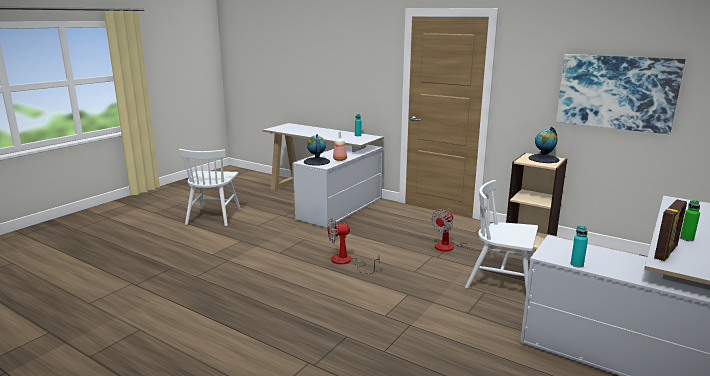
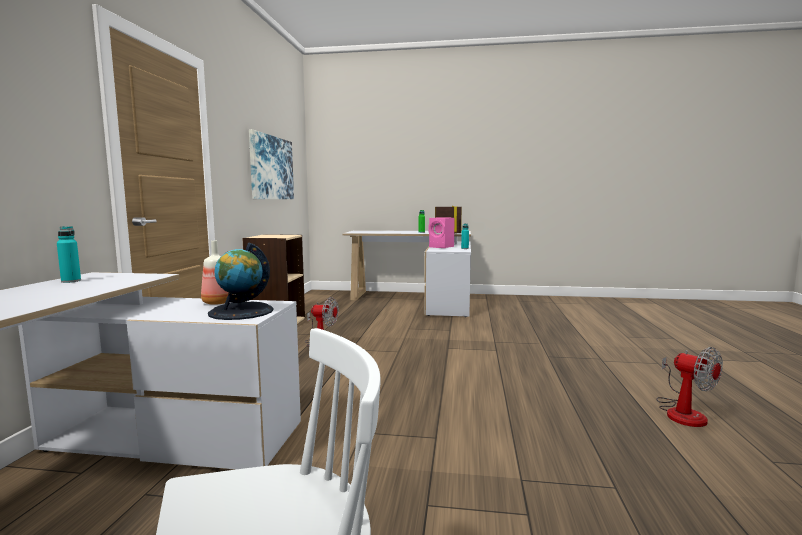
camera: 115 degrees left, 10 degrees down
(347, 262) = (412, 383): fan -> fan (682, 412)
(501, 282) = (383, 325): white chair -> none
(543, 159) = (270, 235): globe -> none
(603, 255) = (442, 247): none -> pink speaker

